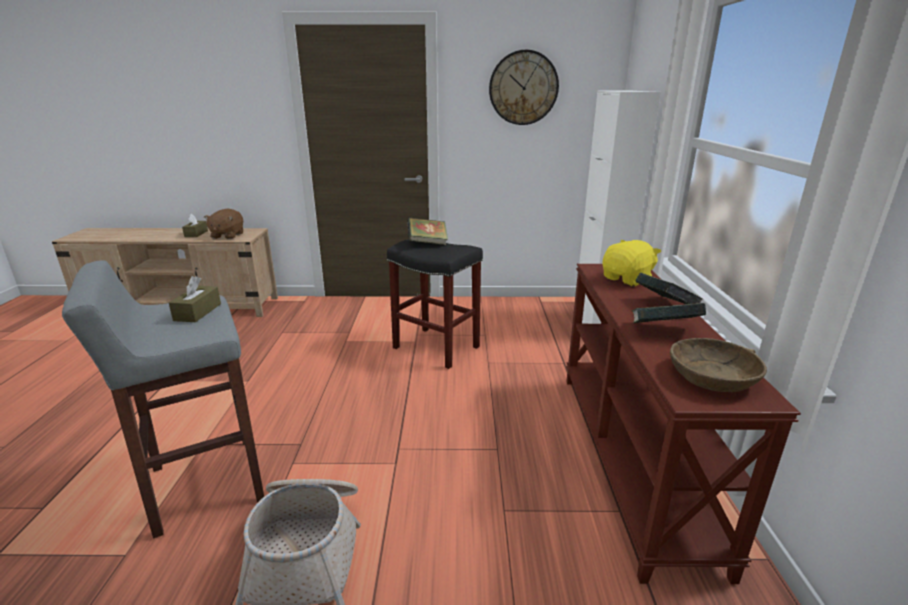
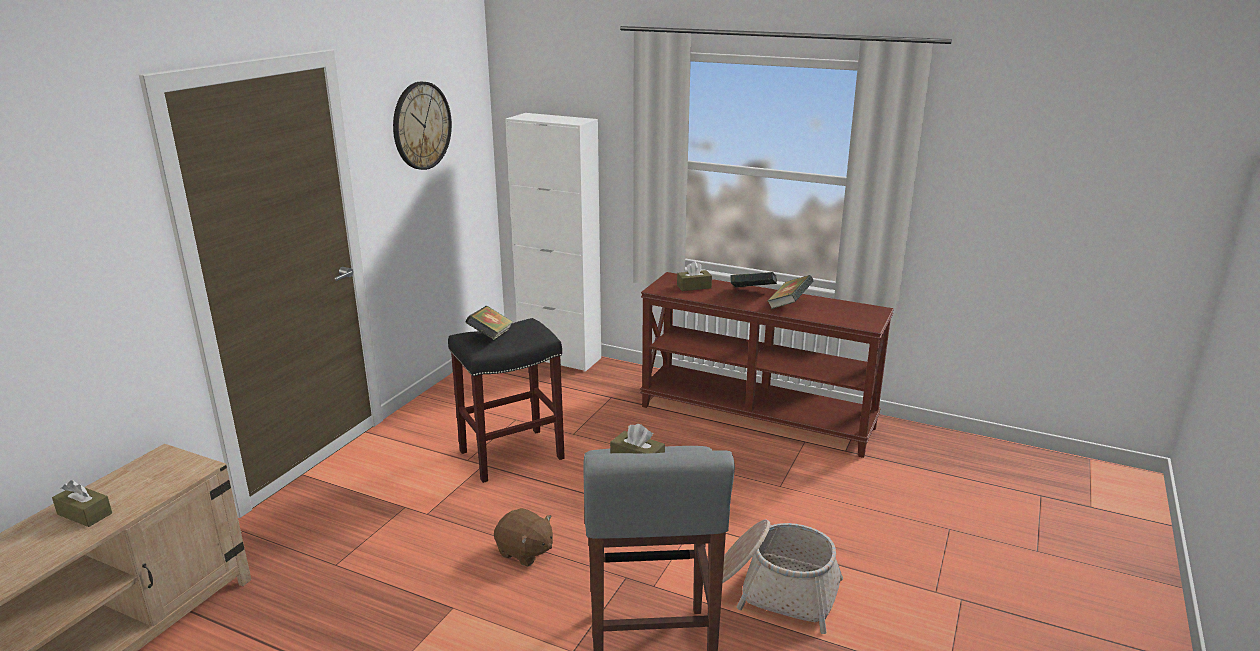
camera: 65 degrees left, 0 degrees up
(227, 235) = (155, 482): brown plush toy -> brown plush toy (525, 552)
(627, 279) = (694, 286): yellow plush toy -> brown tissue box
(712, 376) = (850, 312): brown bowl -> none

